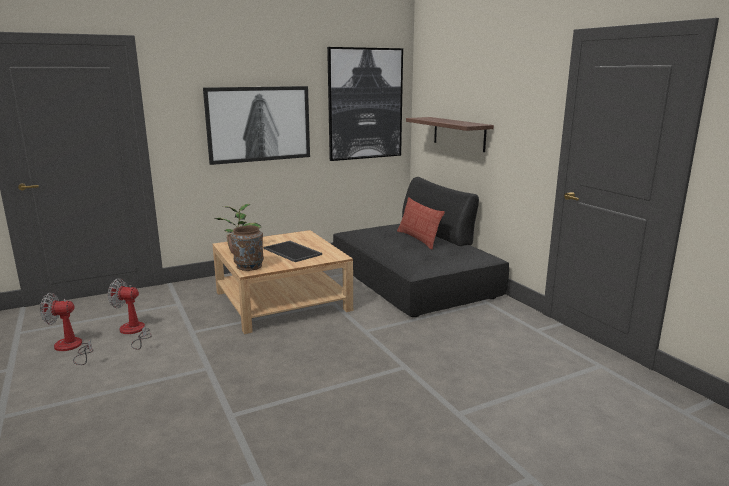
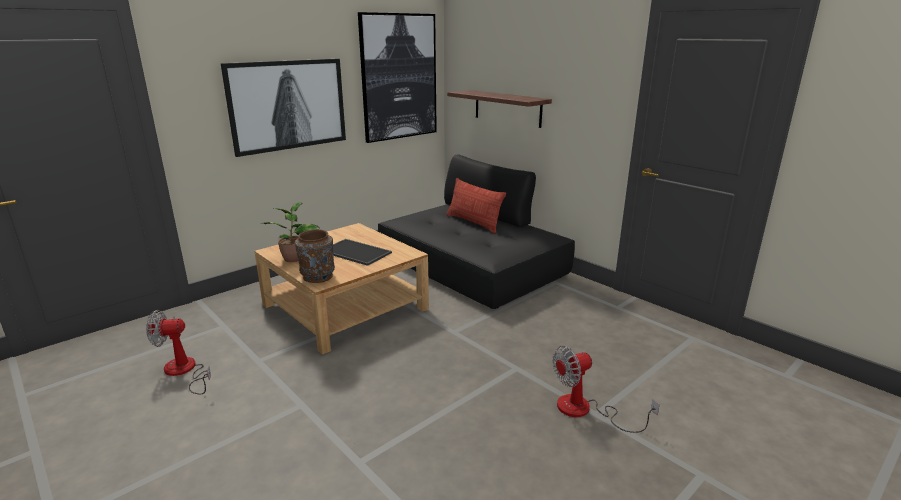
camera: 15 degrees left, 5 degrees up
(72, 348) = (110, 406): fan -> fan (585, 410)

